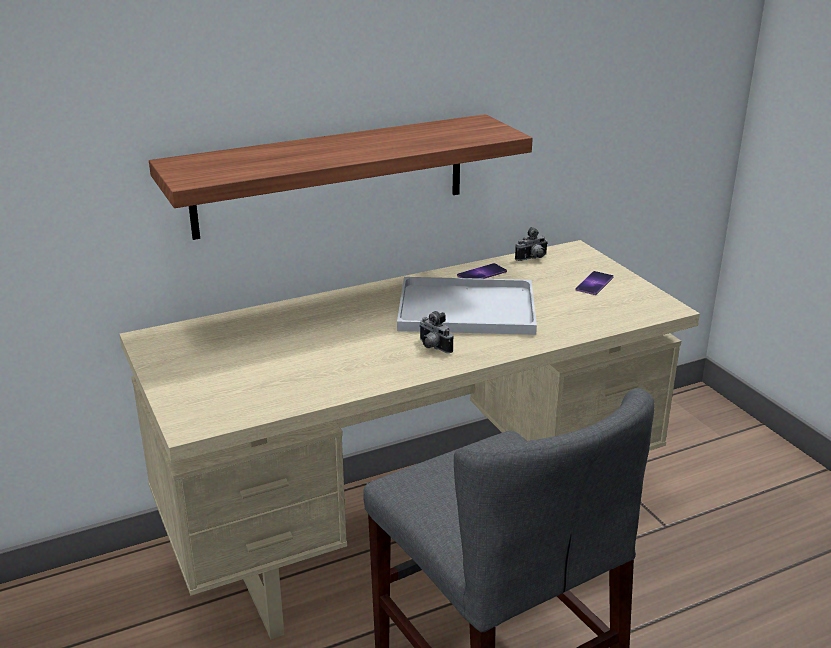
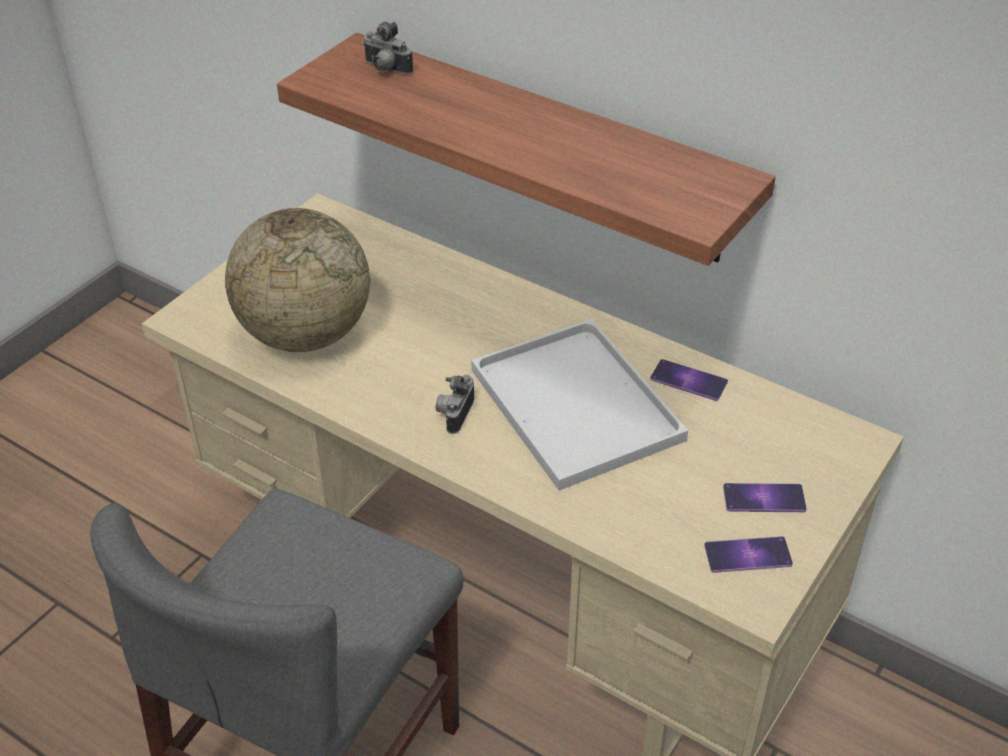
camera: 60 degrees right, 15 degrees up
(282, 378) = (305, 334): none -> globe
(532, 259) = (783, 410): camera -> camera (386, 70)
(632, 300) = (748, 555): none -> phone

